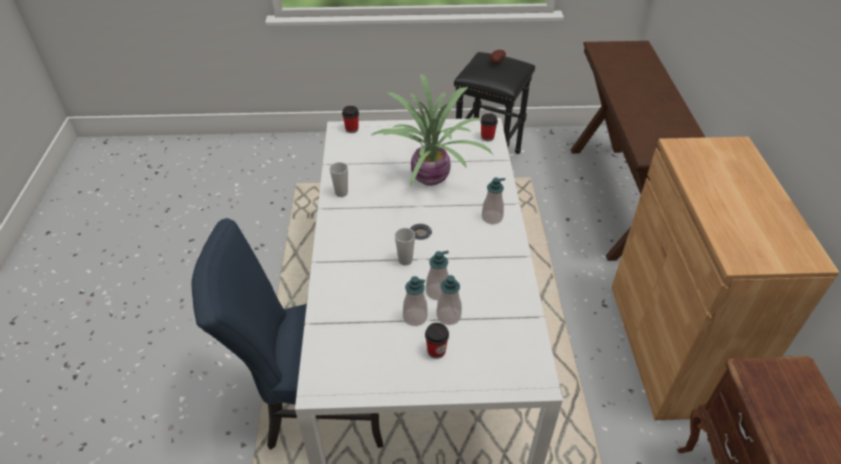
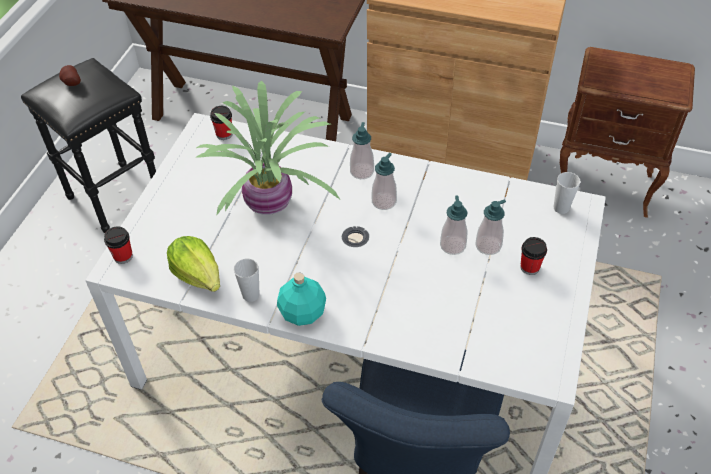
camera: 70 degrees left, 5 degrees up
(334, 222) = (302, 313): none -> turquoise bottle
(349, 165) = (198, 275): none -> lettuce
(405, 260) = (396, 260): cup -> cup (561, 208)
(415, 317) = (481, 273): soap dispenser -> soap dispenser (384, 201)

